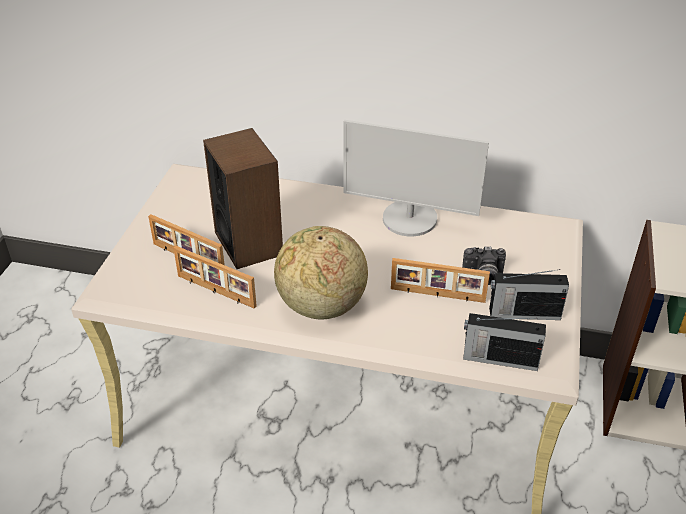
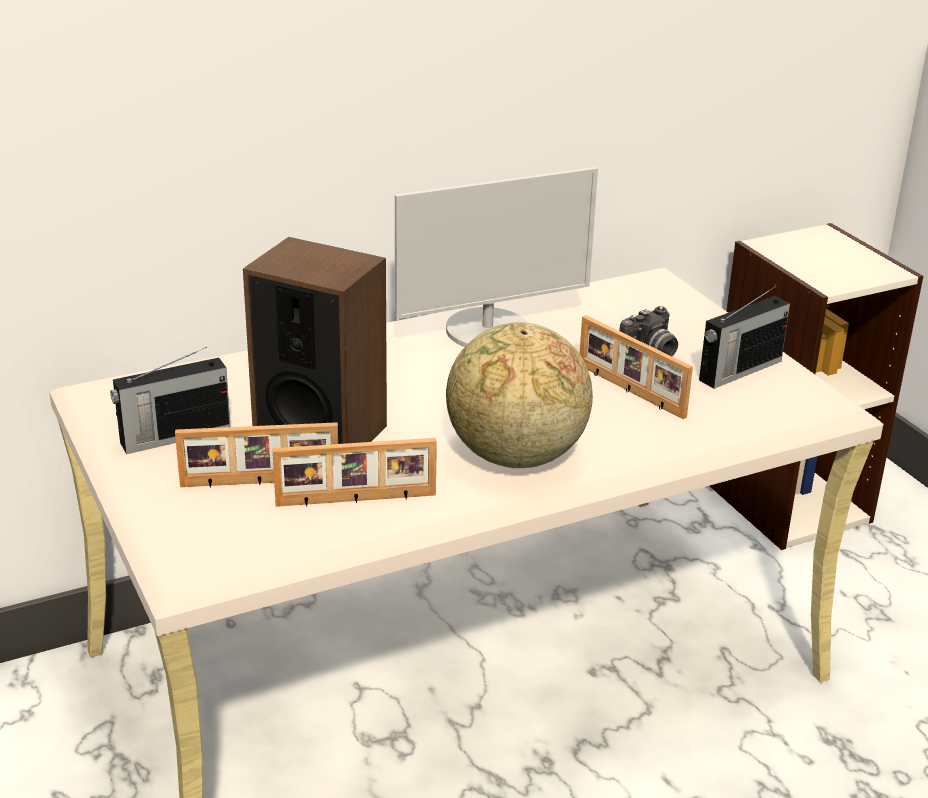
camera: 40 degrees left, 10 degrees down
(437, 295) = (629, 391): picture frame -> picture frame turned 75 degrees clockwise
(499, 359) = (775, 421): radio -> radio (173, 436)

